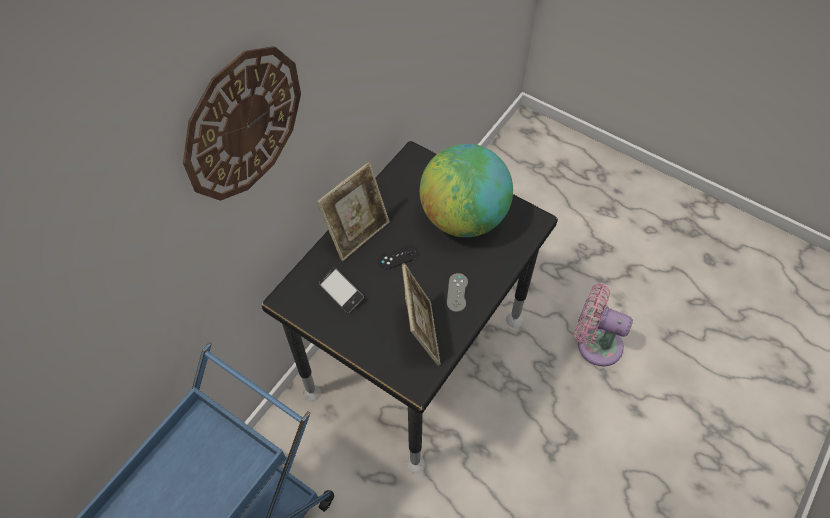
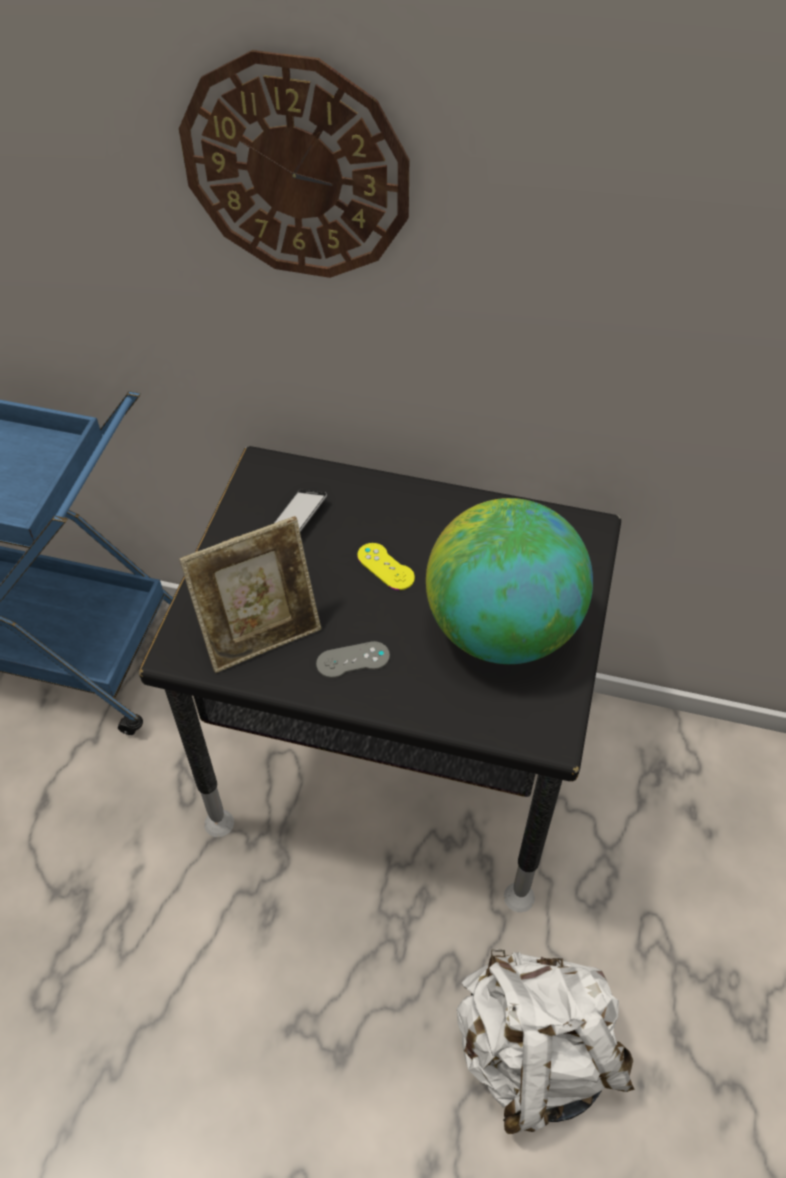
camera: 70 degrees right, 5 degrees down
(358, 234) = (404, 507): picture frame -> none
(398, 257) = (385, 566): black game controller -> yellow game controller
(594, 343) = (535, 1053): pink fan -> white backpack

